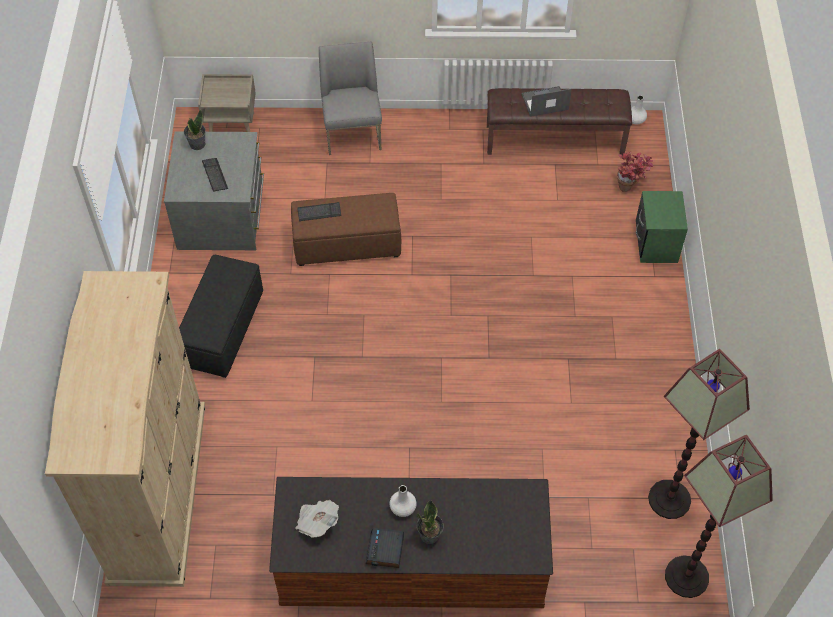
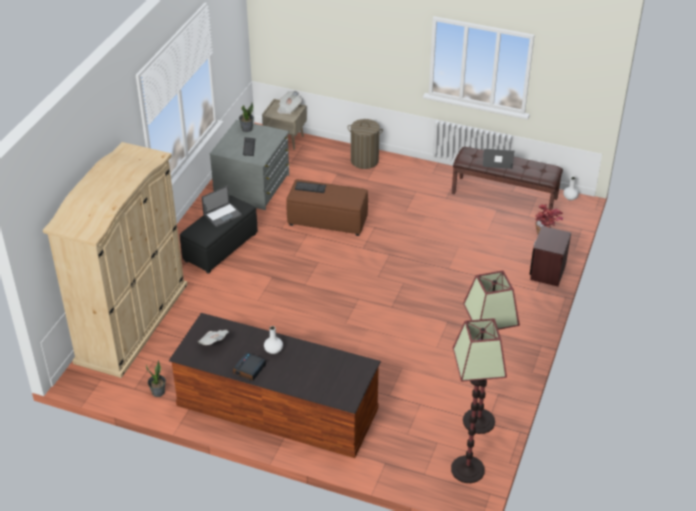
camera: 20 degrees right, 15 degrees down
(220, 291) = (223, 214): none -> laptop
(230, 85) = (288, 108): none -> newspaper
(353, 132) = (364, 161): grey chair -> laundry basket
(430, 535) = (283, 369): potted plant -> potted plant (158, 392)
(656, 244) = (547, 272): green nightstand -> brown nightstand

